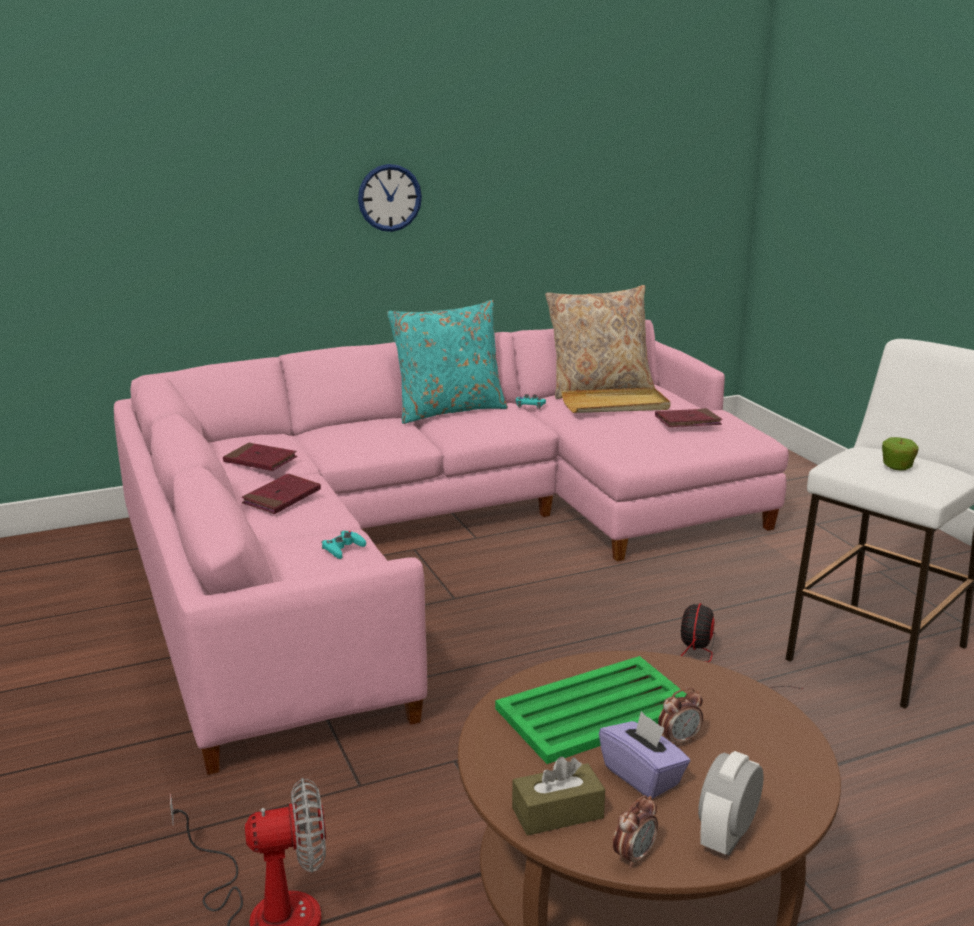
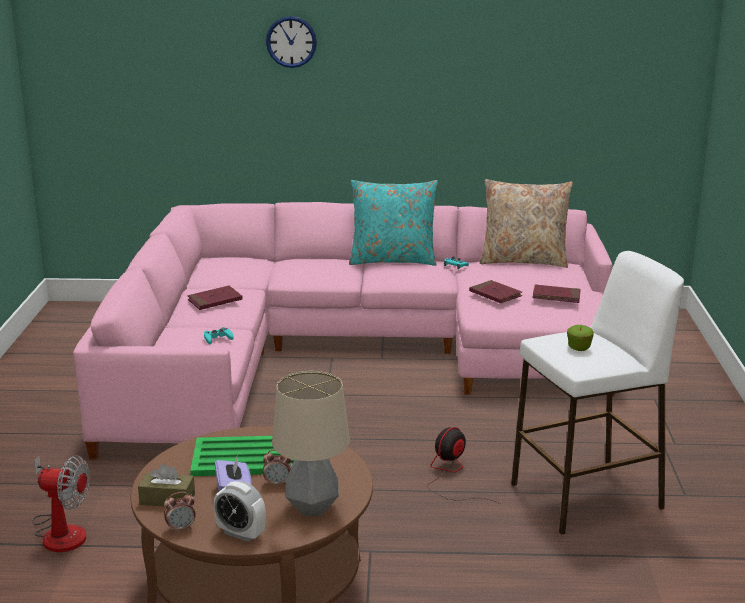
camera: 25 degrees right, 0 degrees up
(260, 460) = (229, 275): red book -> red book (495, 294)
(389, 197) = (372, 95): wall clock -> wall clock (291, 42)
(615, 405) = (516, 275): beige tray -> none
(727, 836) = (241, 534): alarm clock -> alarm clock turned 120 degrees counterclockwise
(768, 764) = (312, 508): none -> table lamp

